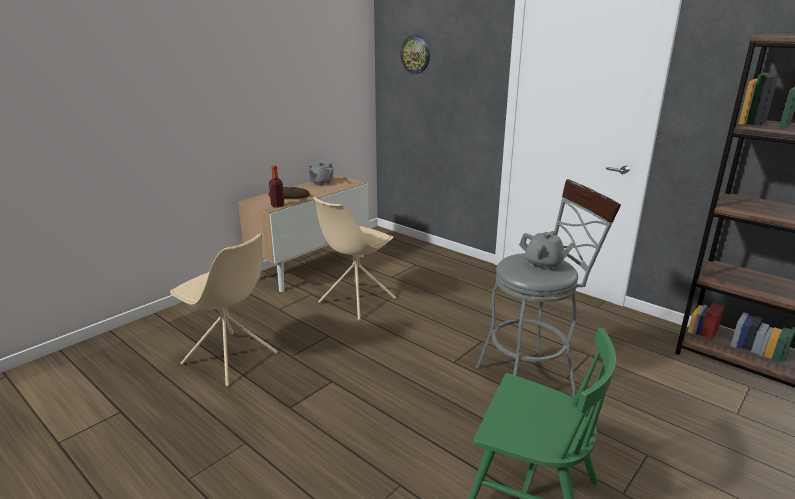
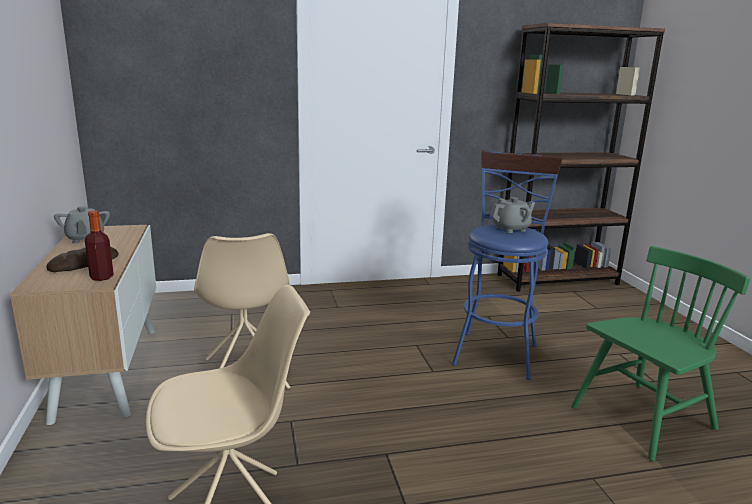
camera: 55 degrees left, 5 degrees down
(415, 54) = (151, 46): wall clock -> none
(532, 379) = (496, 350): grey stool -> blue stool

